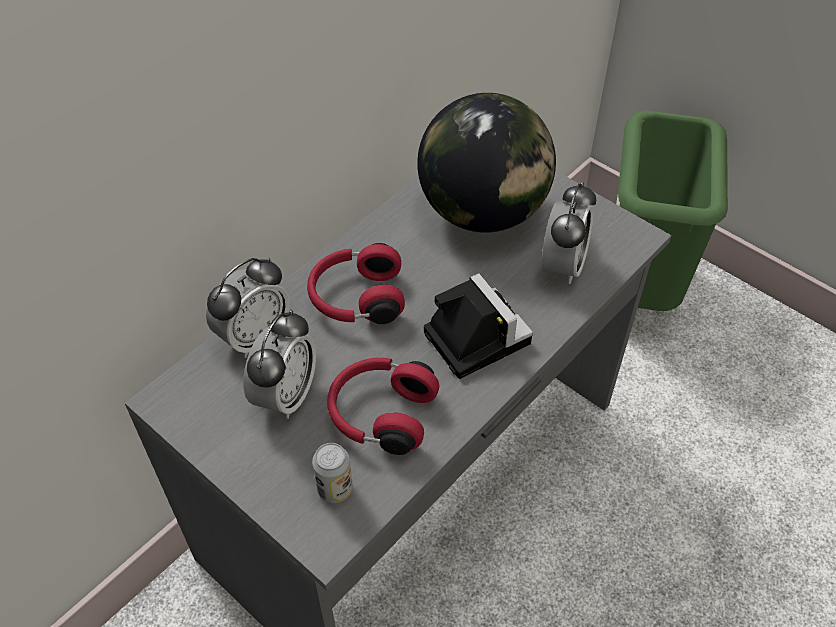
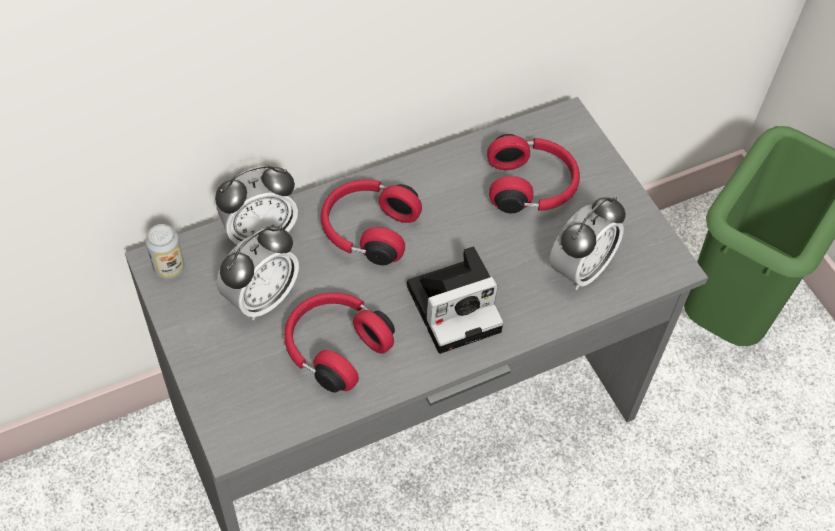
camera: 20 degrees right, 5 degrees up
(335, 489) = (262, 399): can -> can (169, 267)
(473, 335) = (456, 306): camera -> camera turned 75 degrees clockwise
(482, 212) = (531, 186): globe -> red headphones

